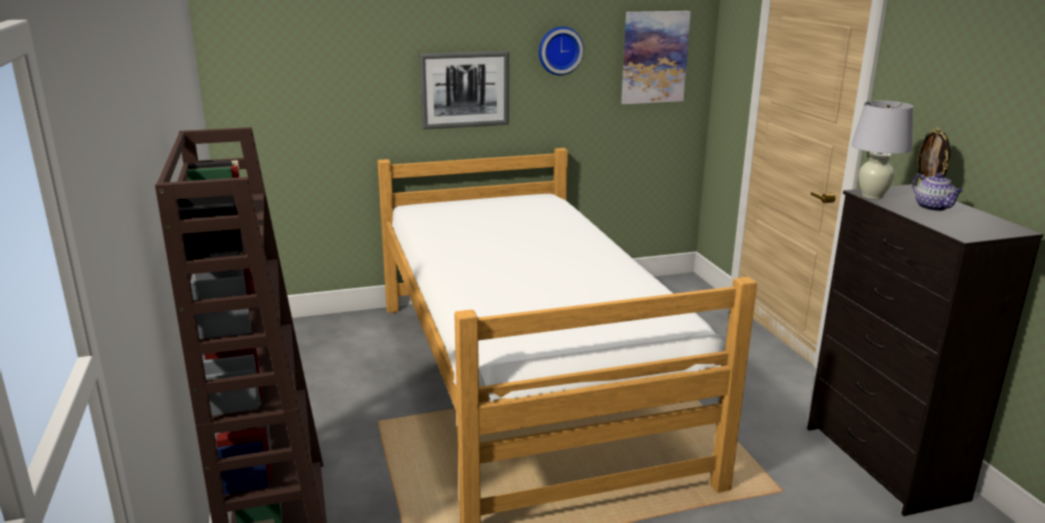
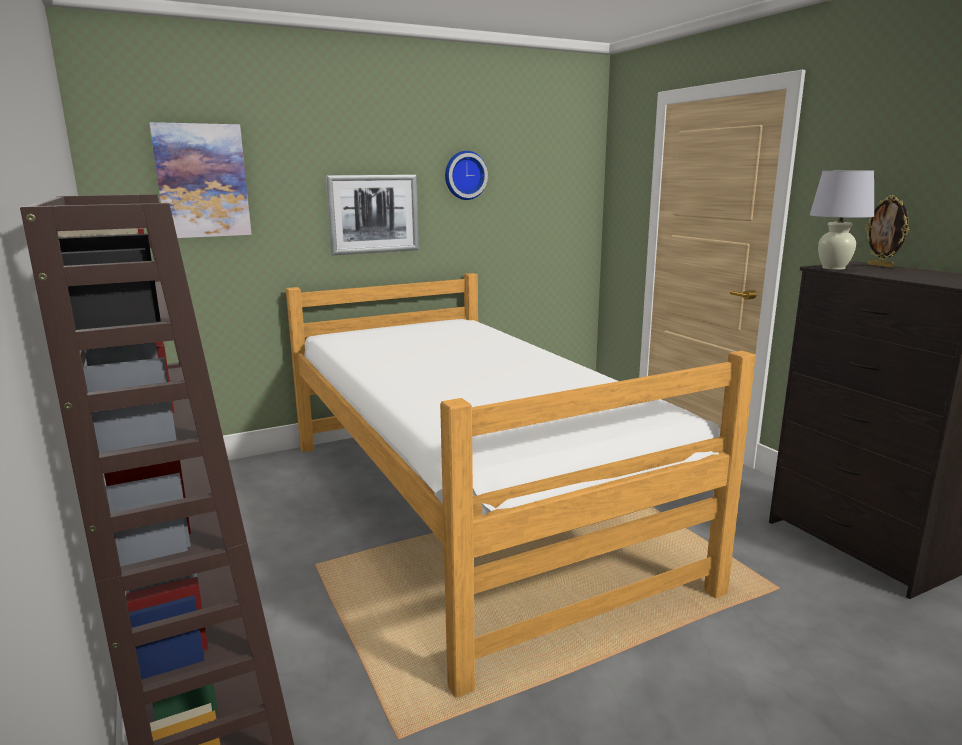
camera: 10 degrees left, 5 degrees down
(654, 57) = (551, 184): picture -> picture (202, 181)
(933, 207) = (902, 272): teapot -> none

